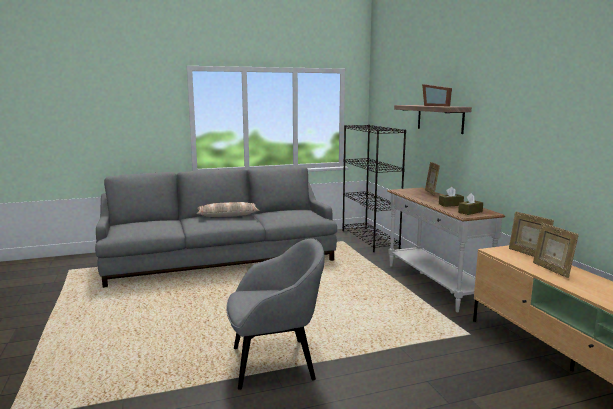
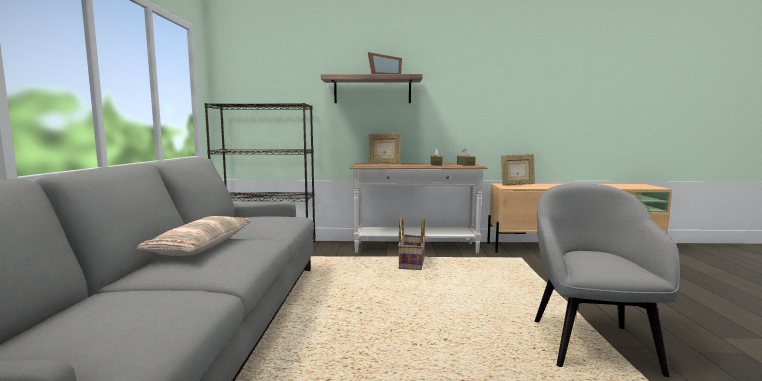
camera: 70 degrees left, 5 degrees down
(386, 287) = (411, 263): none -> basket
(551, 270) = (553, 186): picture frame -> none

